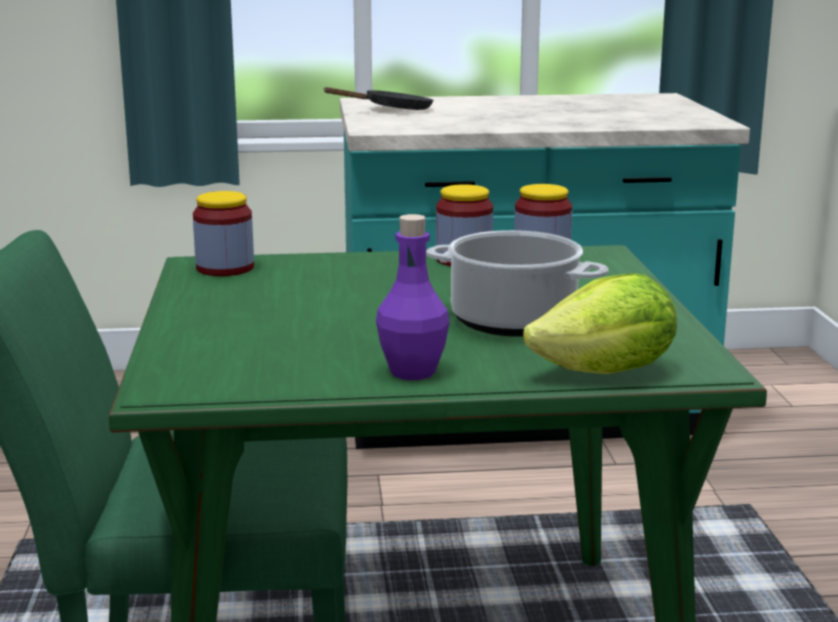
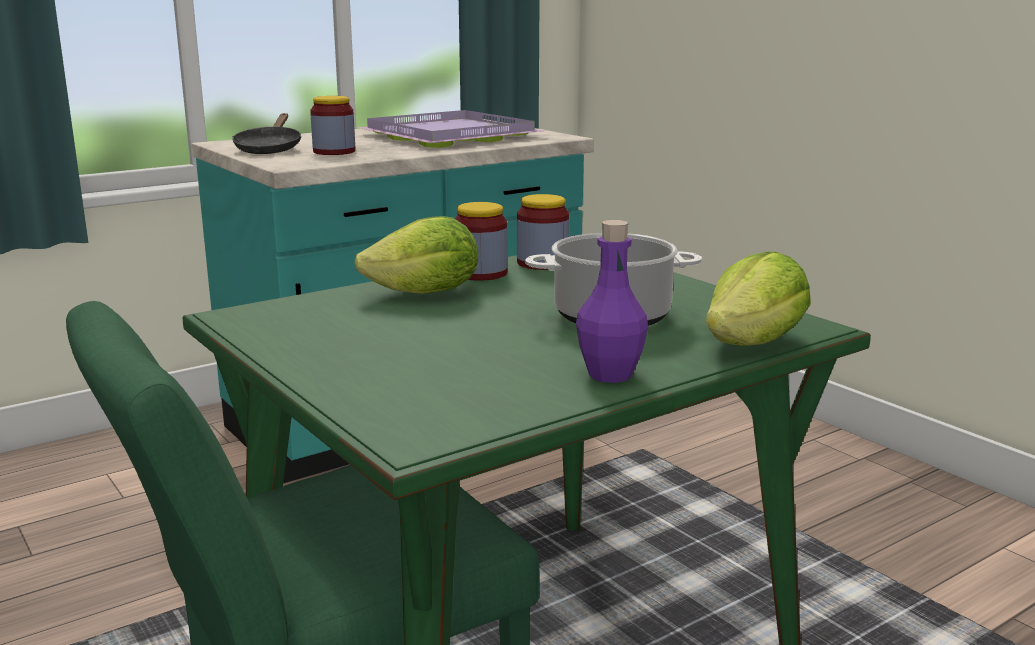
camera: 30 degrees left, 0 degrees up
(225, 268) = (270, 315): jar -> jar (334, 152)
(381, 271) = (426, 294): none -> lettuce
(392, 110) = (269, 149): black frying pan -> black frying pan turned 150 degrees clockwise
(597, 110) = (451, 135): none -> purple tray

